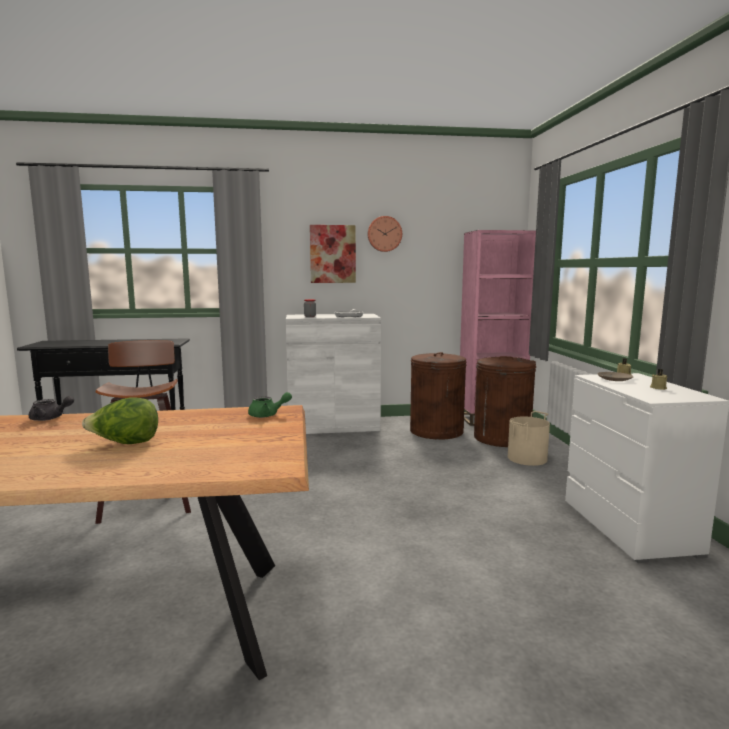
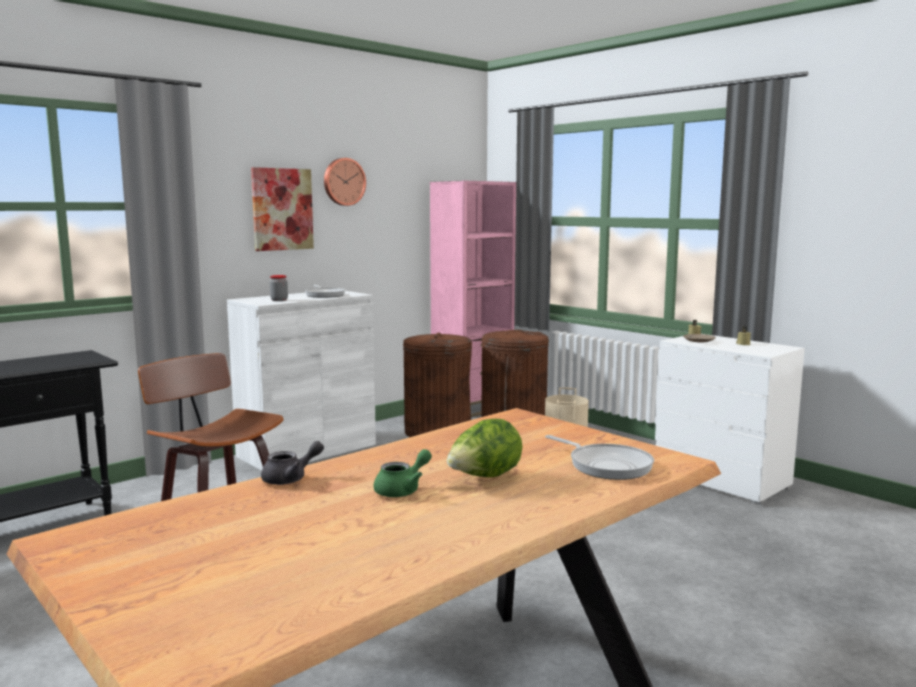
camera: 35 degrees left, 0 degrees up
(218, 456) = (606, 465): none -> frying pan
(267, 415) = (521, 423): green teapot -> green teapot (402, 490)

